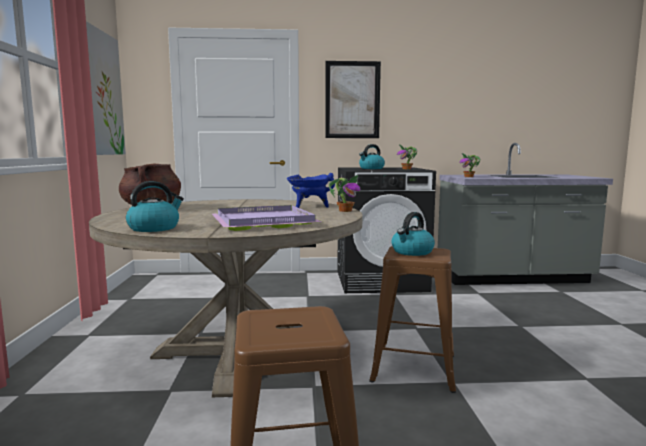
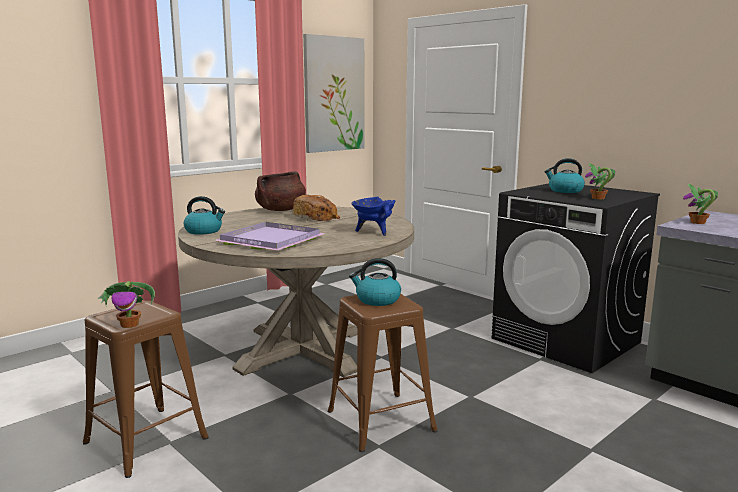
camera: 50 degrees right, 5 degrees up
(217, 207) = (317, 217): none -> bread
(345, 211) = (374, 243): potted plant -> potted plant (130, 324)
(352, 100) = (583, 93): picture -> none

